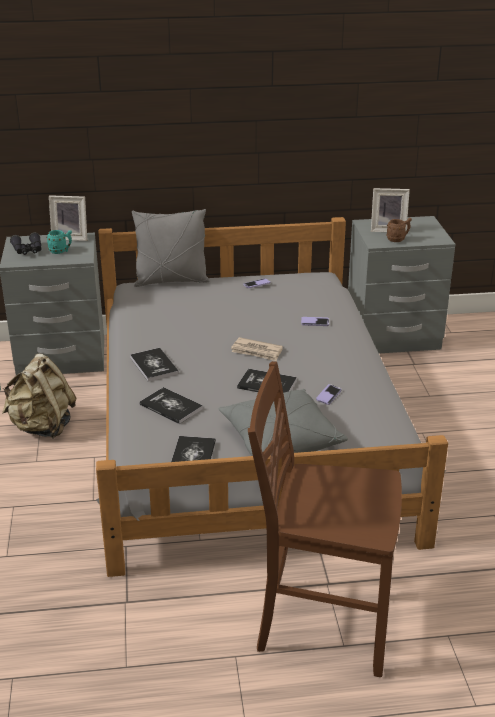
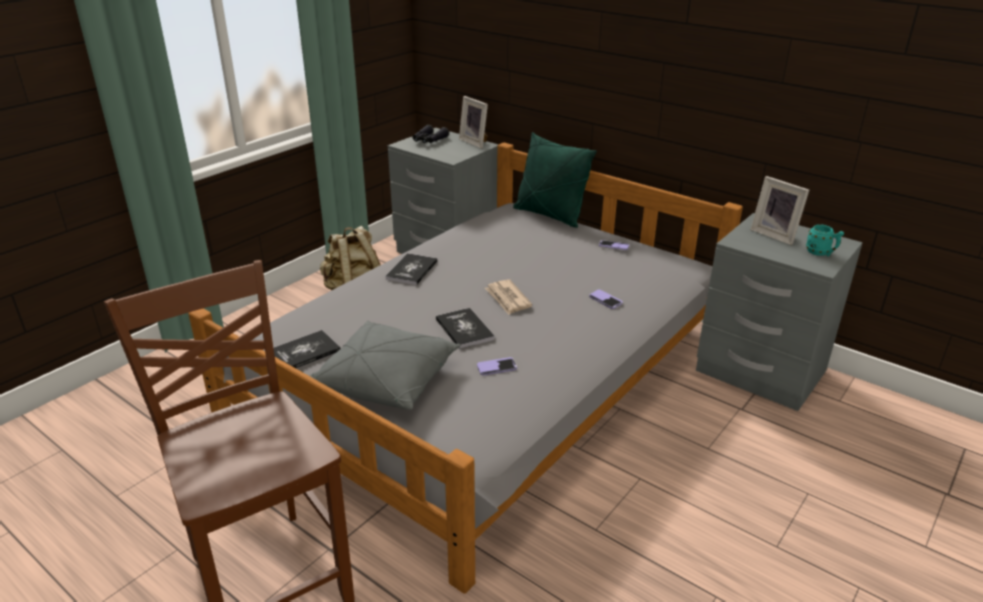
camera: 45 degrees right, 0 degrees up
(61, 251) = (448, 149): turquoise mug -> turquoise mug (821, 253)
(171, 281) = (550, 215): grey pillow -> green pillow
(171, 407) = (364, 306): book -> none
(398, 239) = (767, 248): brown mug -> none

